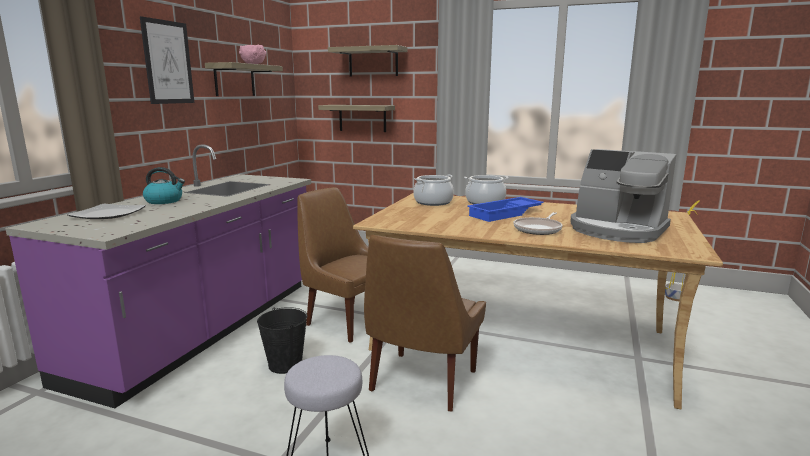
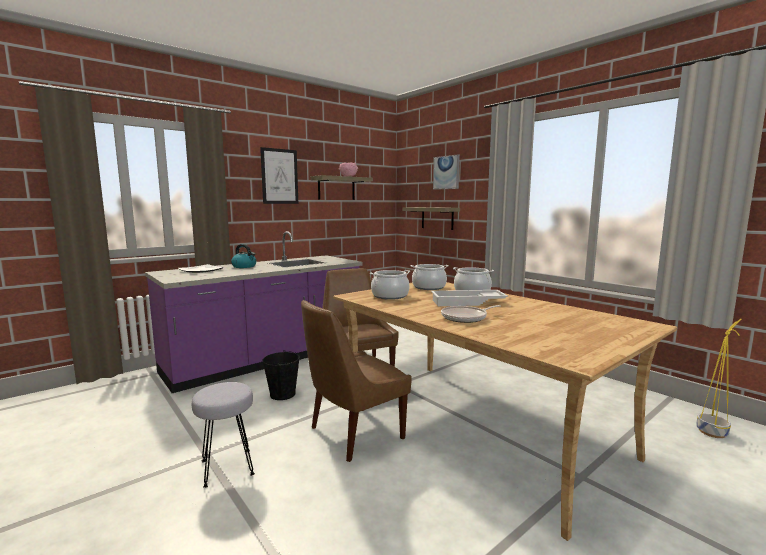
camera: 30 degrees right, 5 degrees down
(373, 62) = (446, 172): shelf -> picture
(417, 217) = (390, 296): none -> cooking pot
(505, 214) = (467, 302): blue tray -> white tray
(617, 230) = (542, 329): coffee machine -> none

